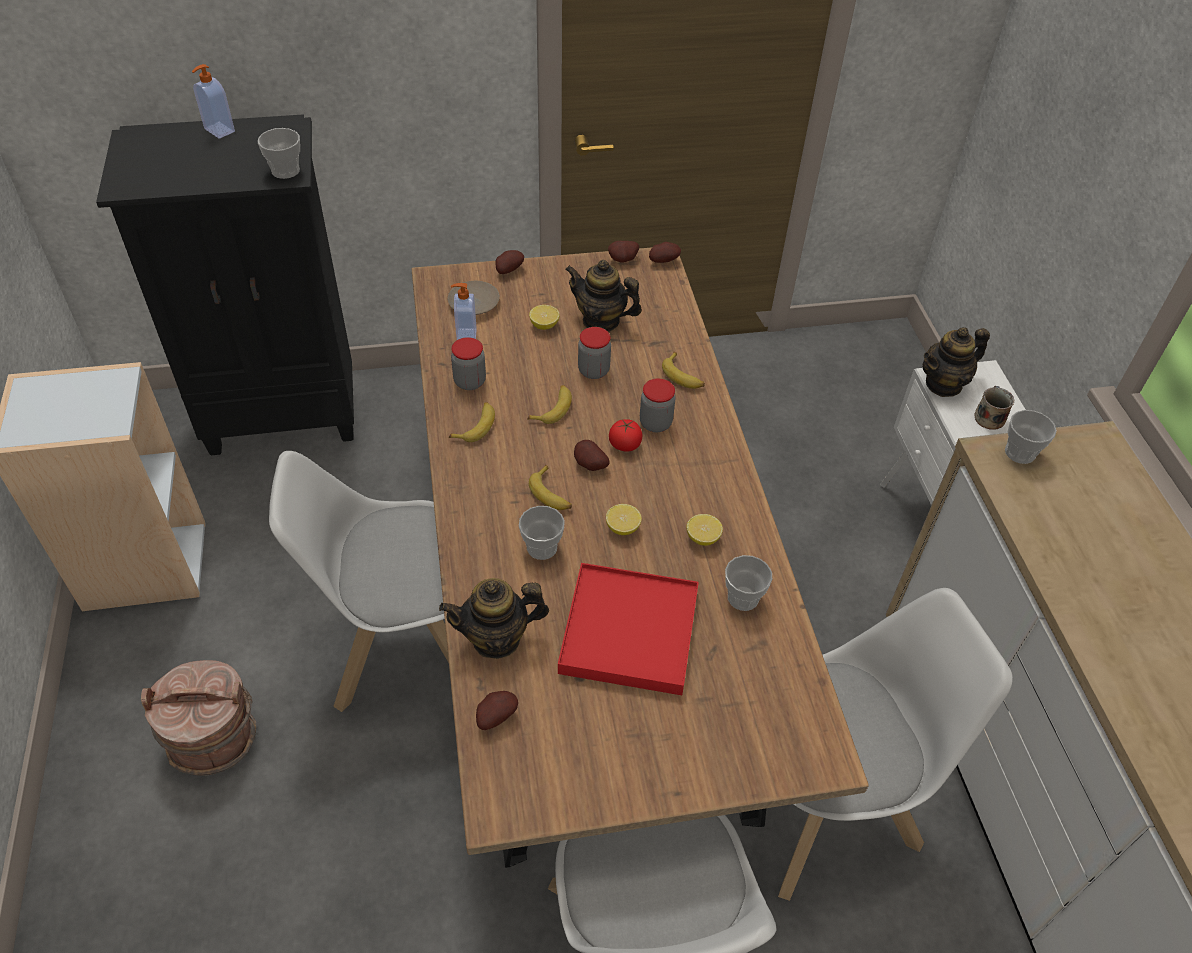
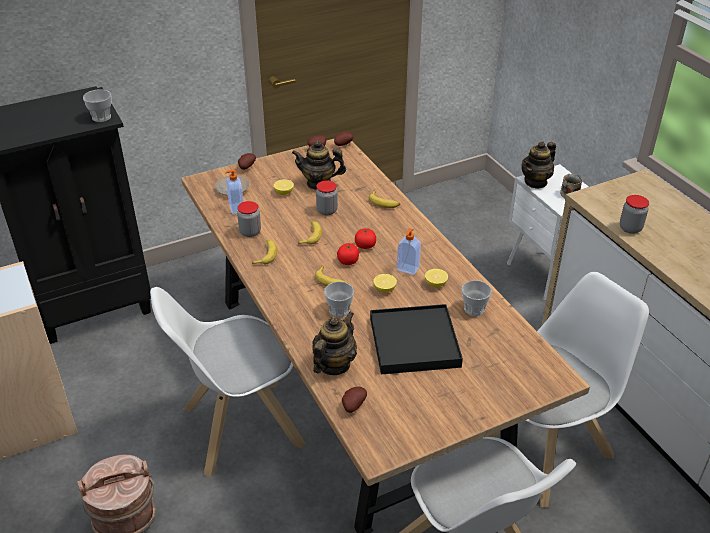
camera: 15 degrees left, 10 degrees down
(218, 131) = (43, 103): soap dispenser -> soap dispenser (407, 269)
(496, 638) = (334, 365): teapot -> teapot turned 150 degrees clockwise
(589, 465) = (348, 261): potato -> tomato
(628, 632) = (414, 342): red tray -> black tray
(655, 423) = (378, 231): jar -> jar (630, 228)
(1020, 452) = (603, 194): cup -> none

